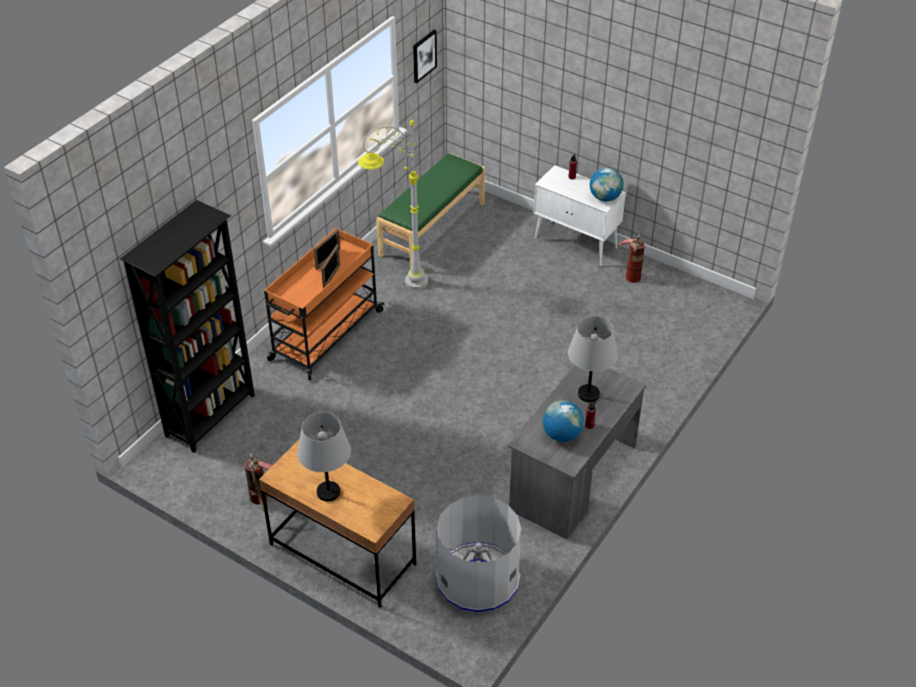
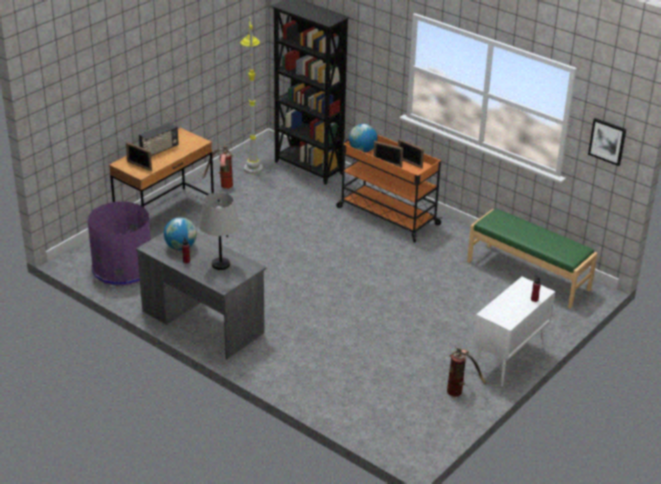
camera: 95 degrees right, 10 degrees down
(328, 492) = (159, 150): grey table lamp -> radio
(377, 507) = (139, 166): none -> picture frame
(396, 284) = (449, 252): grey floor lamp -> grey floor lamp (252, 161)
(477, 578) = (123, 268): grey trash can -> purple trash can
(605, 198) = (499, 316): globe -> globe (362, 150)

